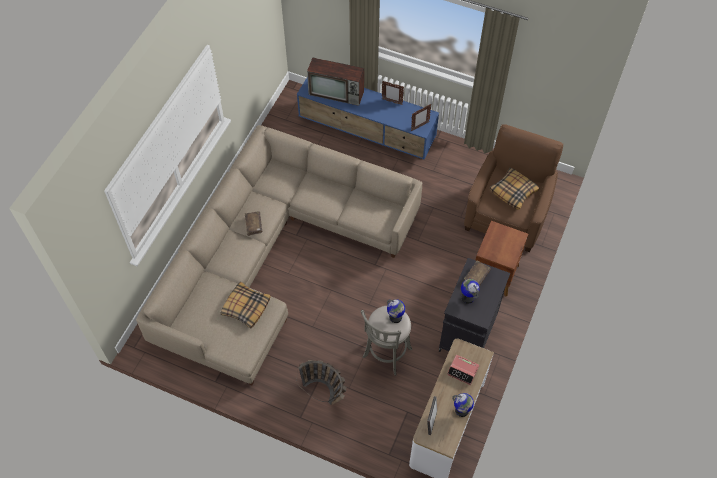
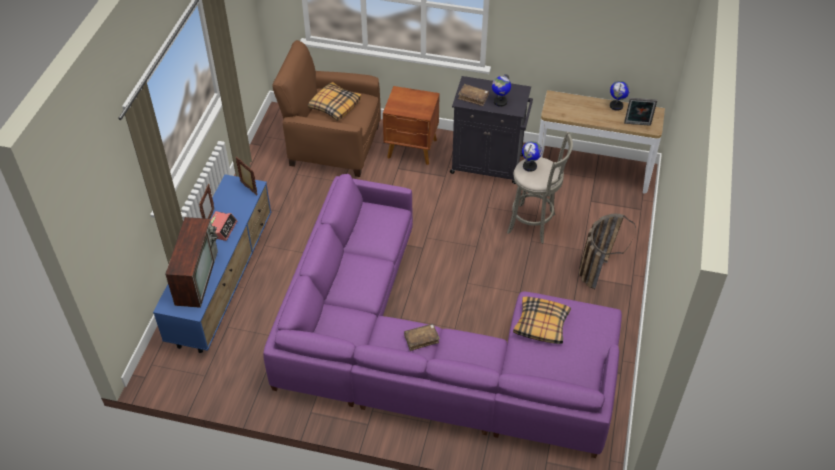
camera: 100 degrees left, 10 degrees down
(272, 254) = (431, 349): beige sofa -> purple sofa
(463, 371) = (576, 108): alarm clock -> alarm clock (221, 228)

